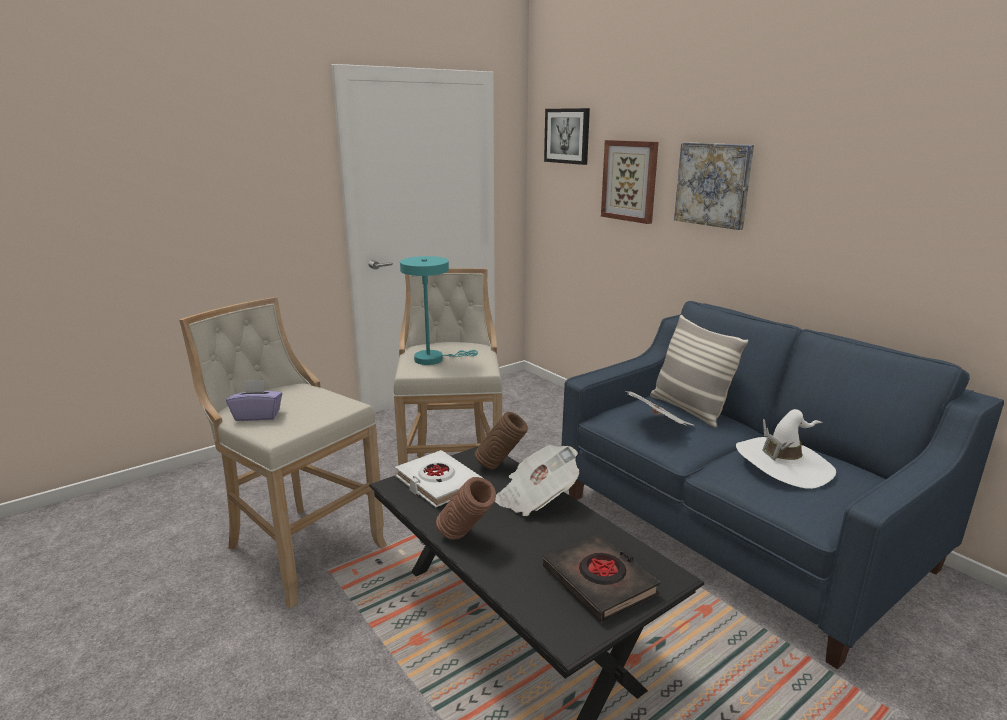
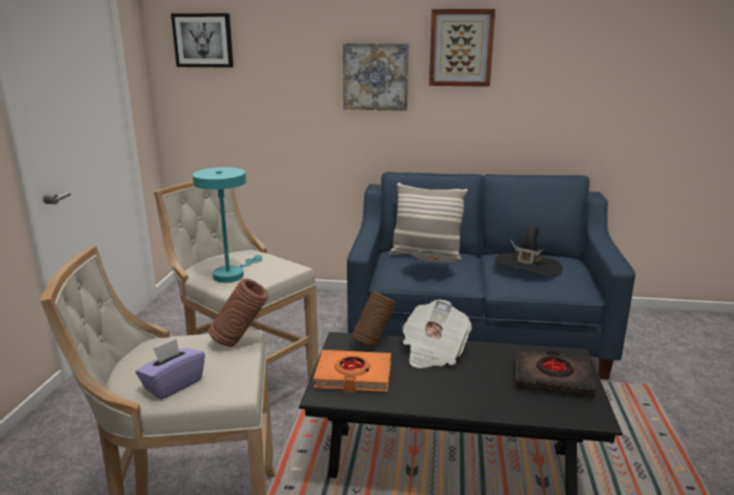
camera: 45 degrees left, 0 degrees up
(438, 483) = (353, 376): white book -> orange book
(466, 539) = (443, 400): brown vase -> brown vase (241, 342)
(630, 181) = (288, 79): picture -> picture (461, 48)
(783, 464) = (527, 267): white hat -> black hat

